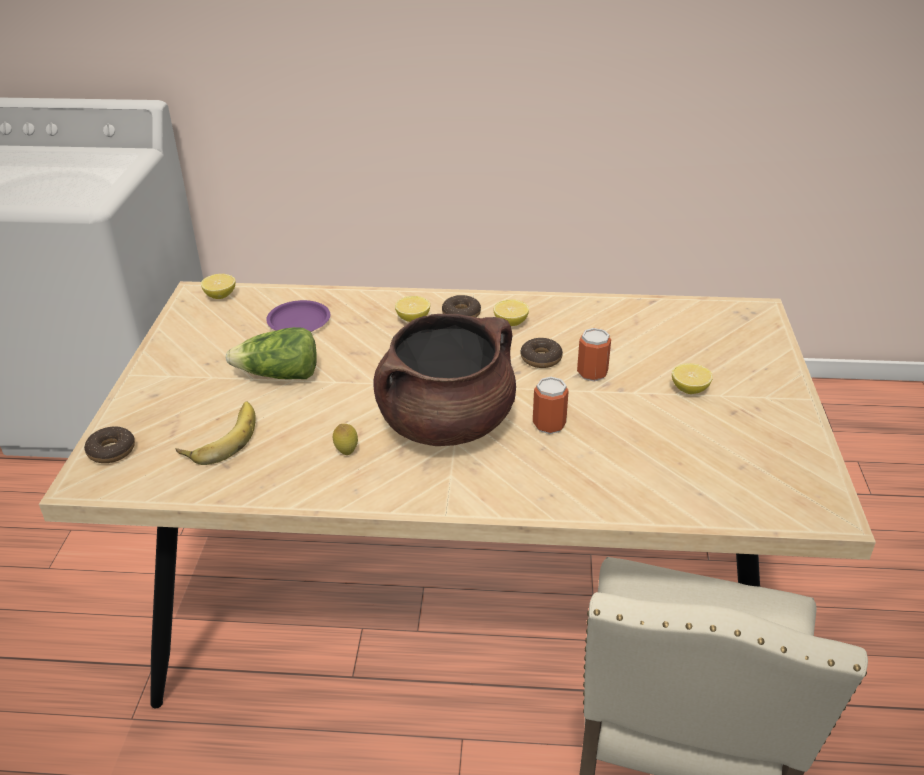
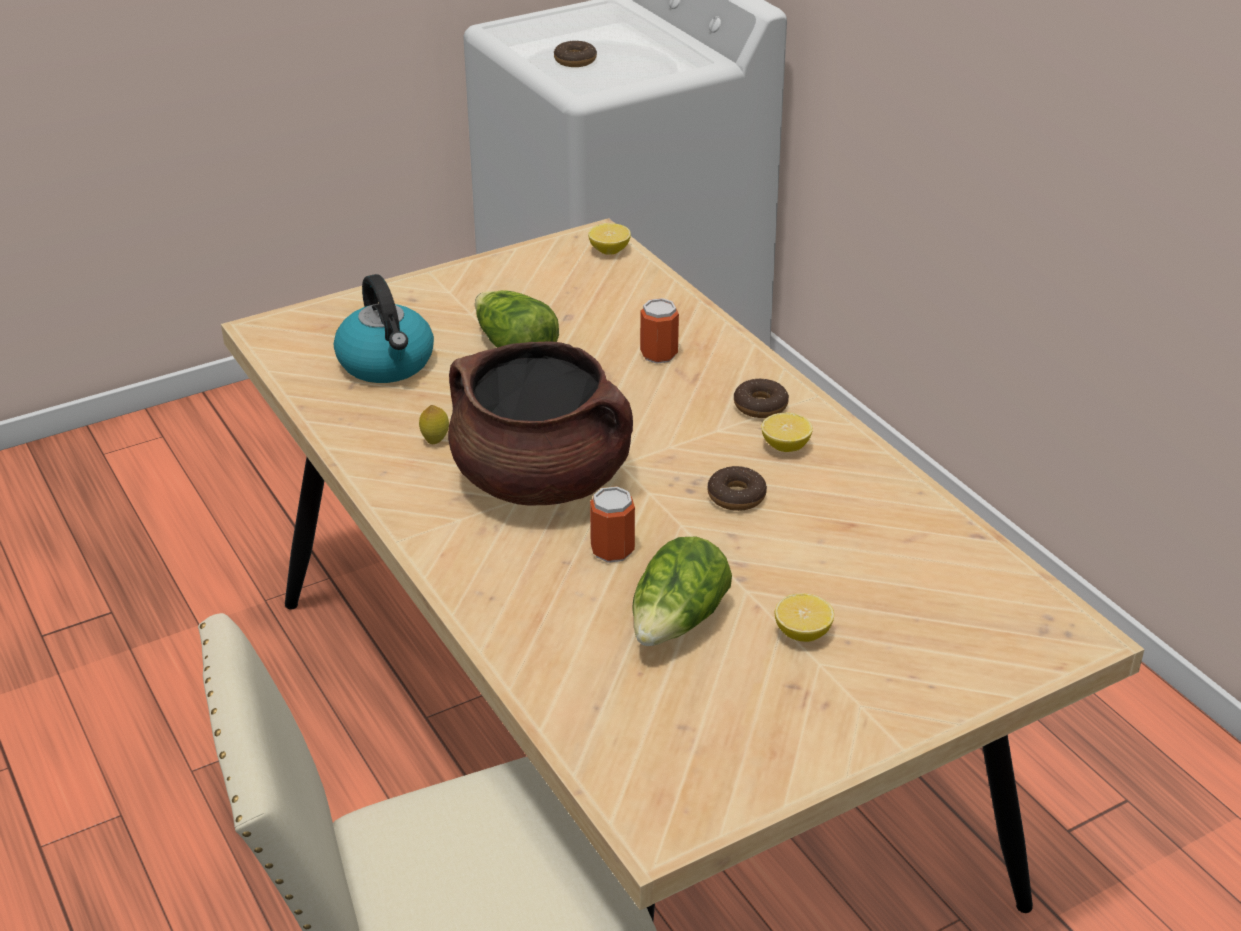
camera: 55 degrees right, 0 degrees up
(111, 451) = (315, 320): donut -> donut (575, 61)
(221, 437) = (387, 363): banana -> kettle
(298, 321) = (618, 314): purple plate -> none
(413, 319) = (710, 379): lemon -> none
(592, 373) = (749, 545): can -> can (658, 354)
(643, 429) = (678, 622): none -> lettuce

